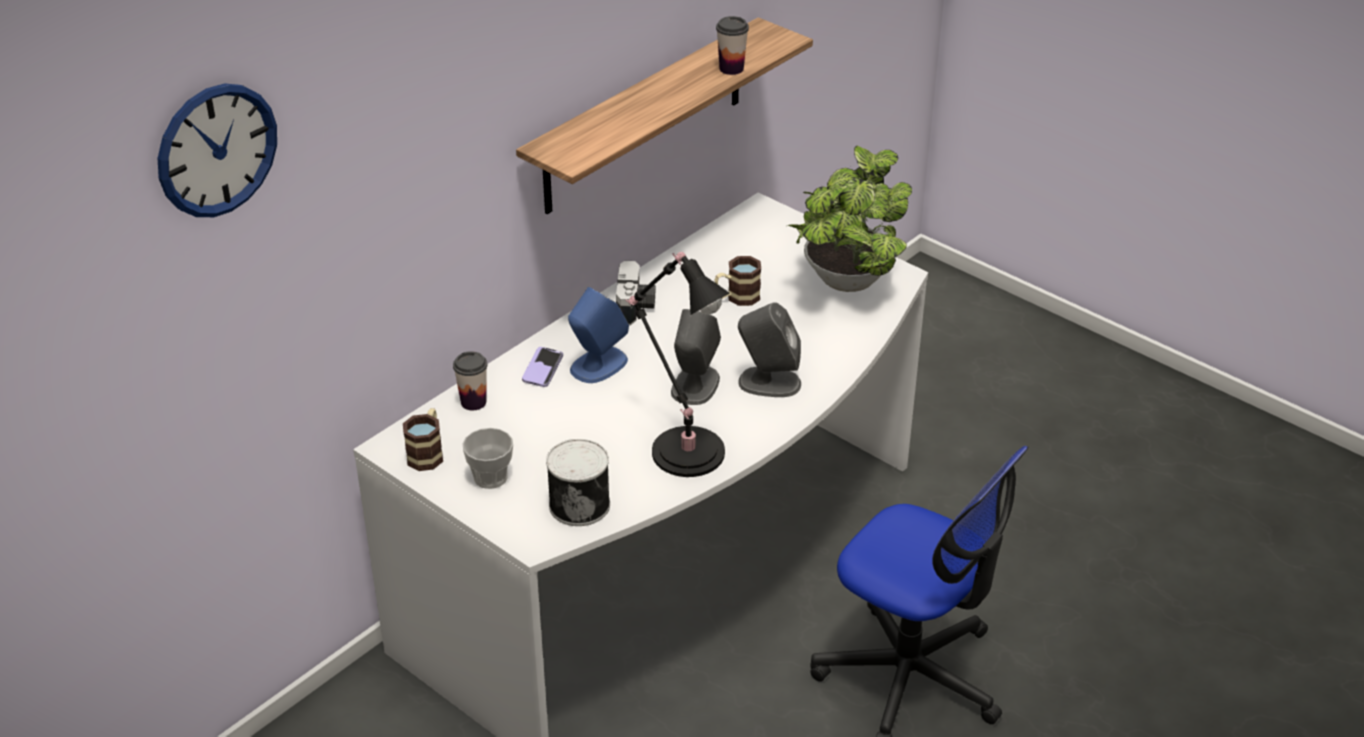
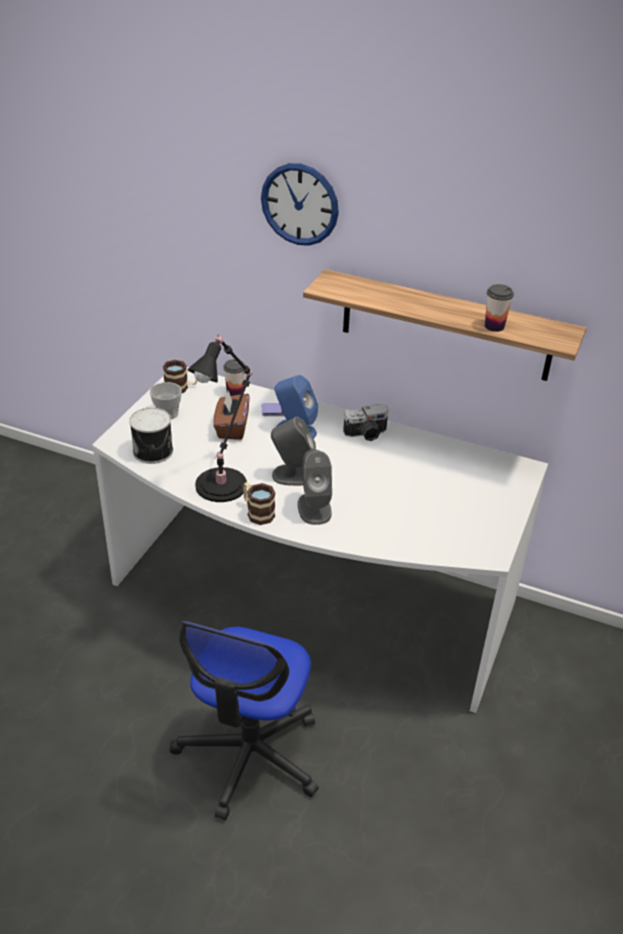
camera: 70 degrees right, 0 degrees up
(217, 150) = (116, 126): wall clock -> wall clock (299, 204)
(561, 420) = (231, 428): none -> brown tissue box
(737, 298) = (405, 476): mug -> mug (257, 512)
(845, 283) = (459, 527): potted plant -> none

